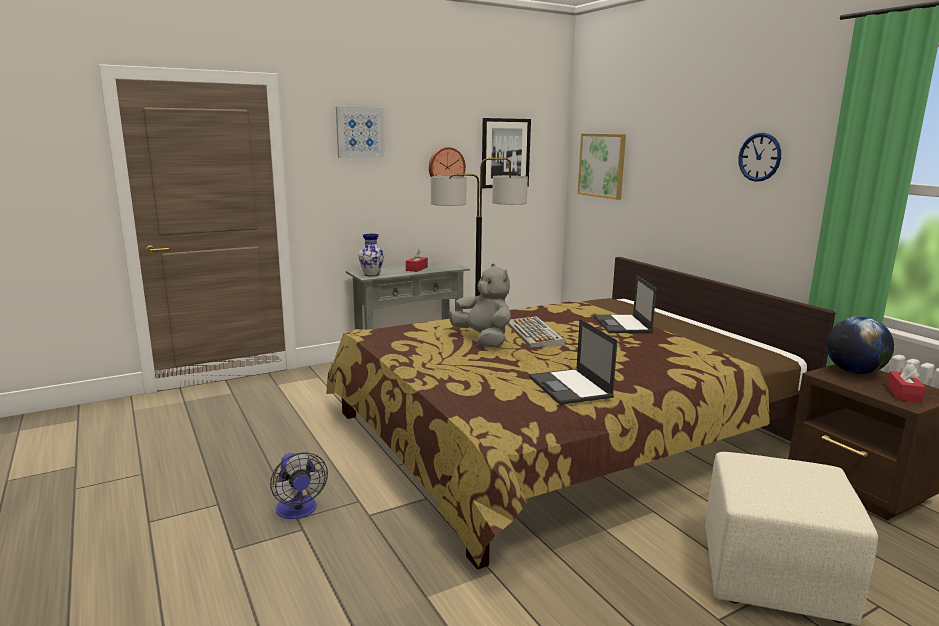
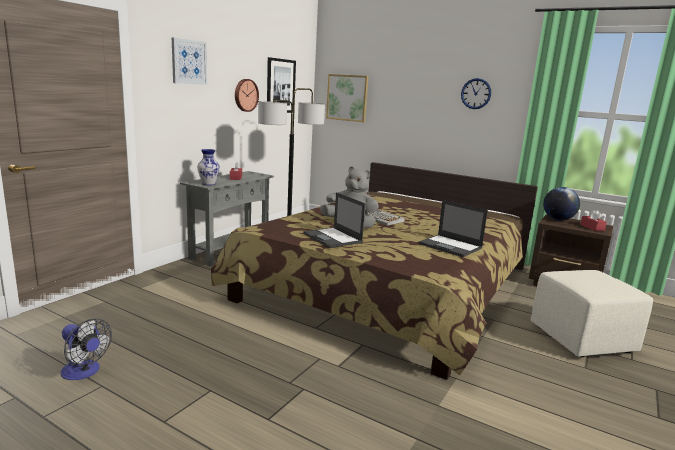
camera: 30 degrees left, 0 degrees up
(298, 511) = (284, 377): fan -> fan (84, 372)
(622, 324) = (414, 206): laptop -> laptop (333, 238)

